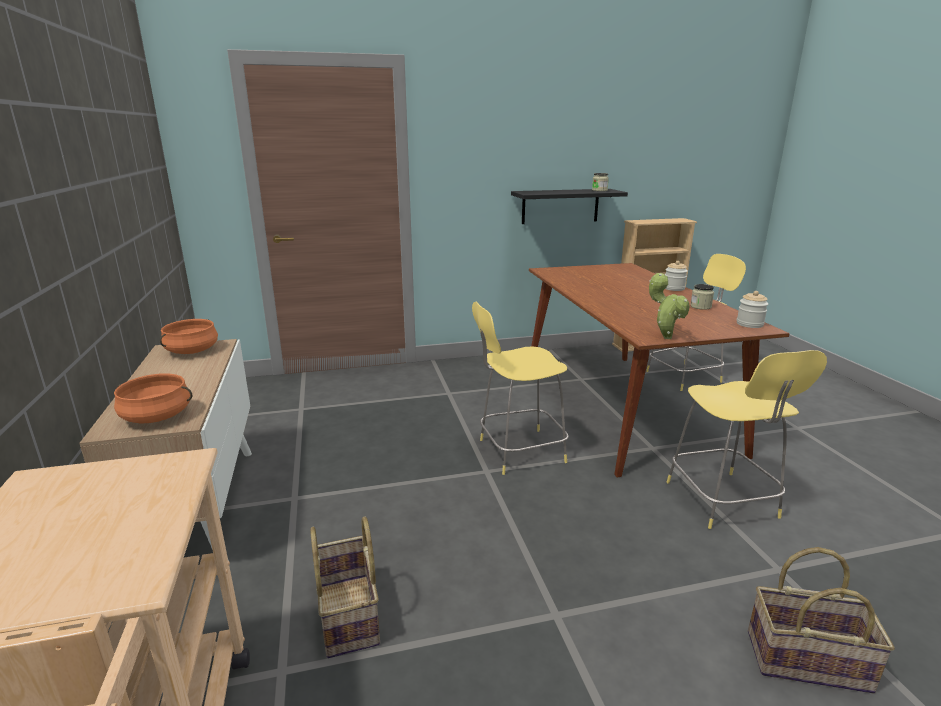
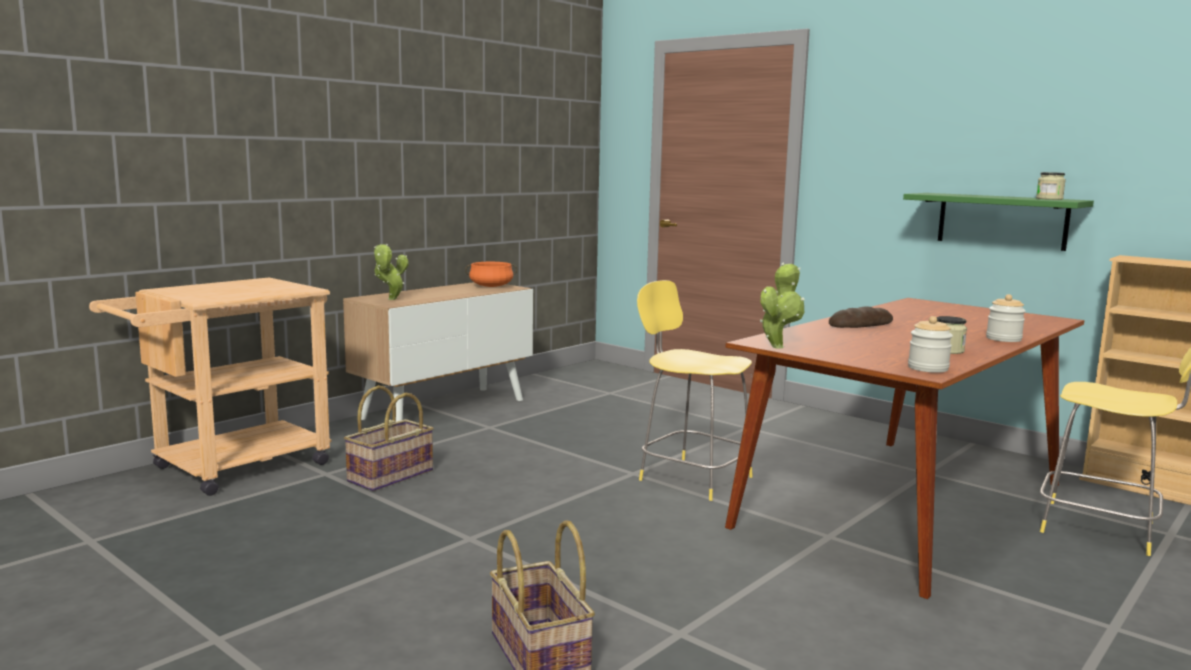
camera: 55 degrees right, 10 degrees down
(157, 416) = (391, 300): orange cooking pot -> potted plant
(560, 206) = (1002, 221): black shelf -> green shelf
(607, 300) = (860, 324): none -> bread
(723, 502) = (775, 590): yellow stool -> none

